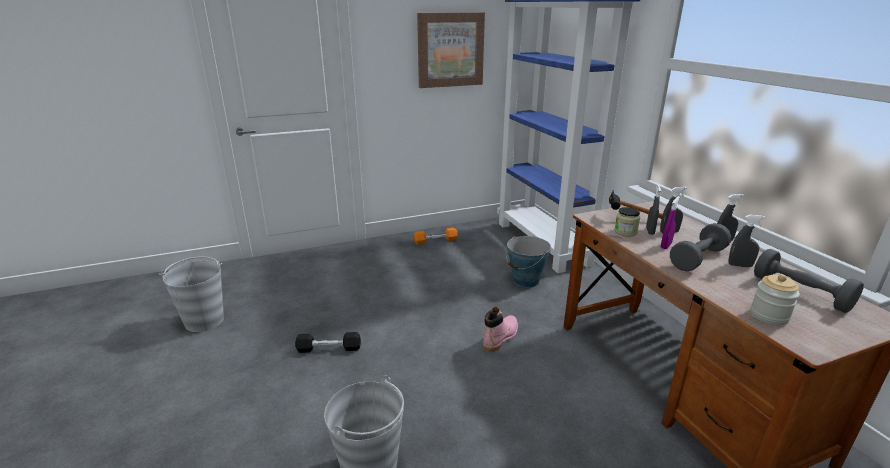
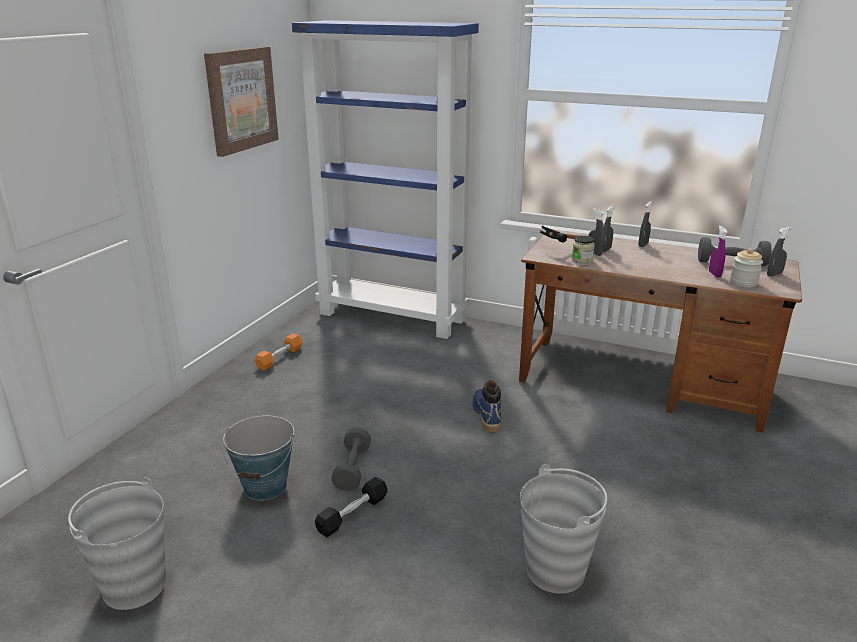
camera: 45 degrees left, 0 degrees up
(500, 337) = (486, 415): pink boot -> blue boot
(526, 280) = (431, 357): bucket -> bucket (265, 487)
(666, 246) = (622, 260): purple spray bottle -> purple spray bottle (714, 274)
(697, 259) = (654, 262): grey dumbbell -> grey dumbbell (352, 469)
(740, 265) = (680, 258): grey spray bottle -> grey spray bottle (774, 274)

